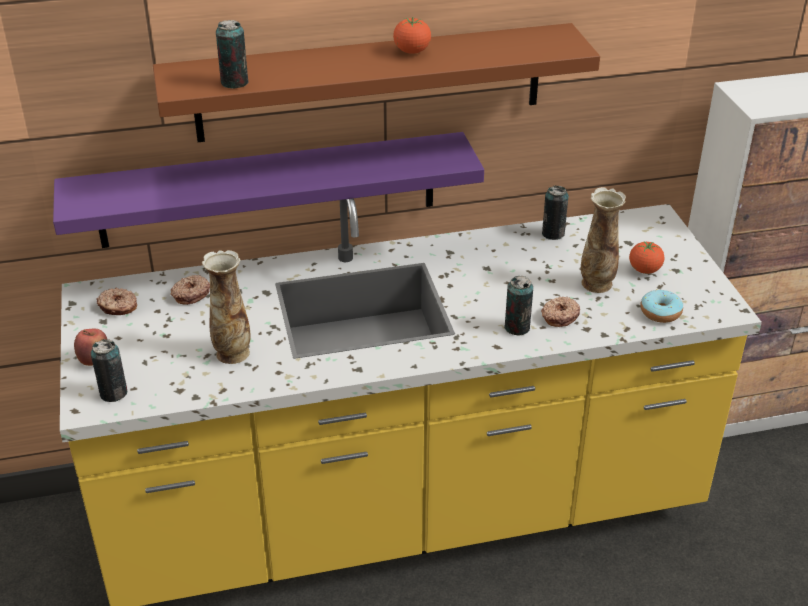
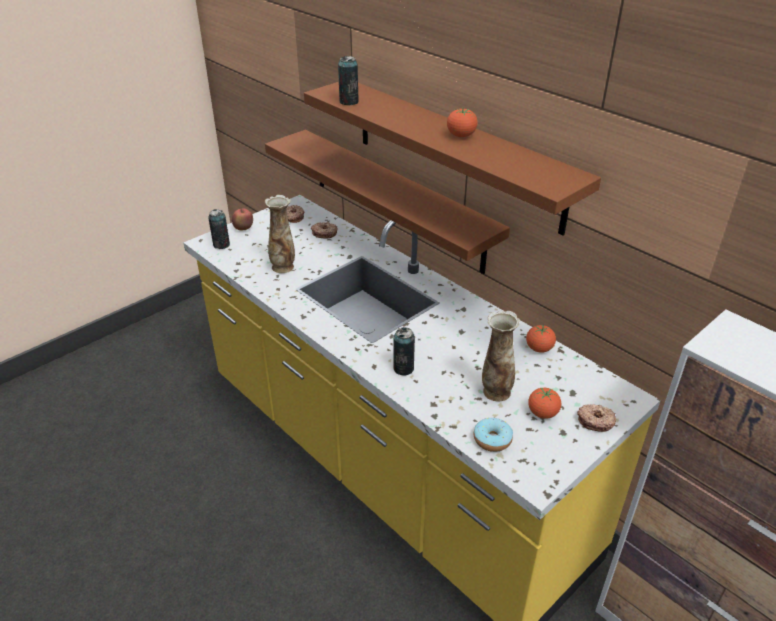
camera: 60 degrees right, 0 degrees up
(268, 190) = (395, 199): purple shelf -> brown shelf
(553, 234) = (539, 348): can -> tomato
(559, 316) = (436, 385): donut -> donut (595, 421)

